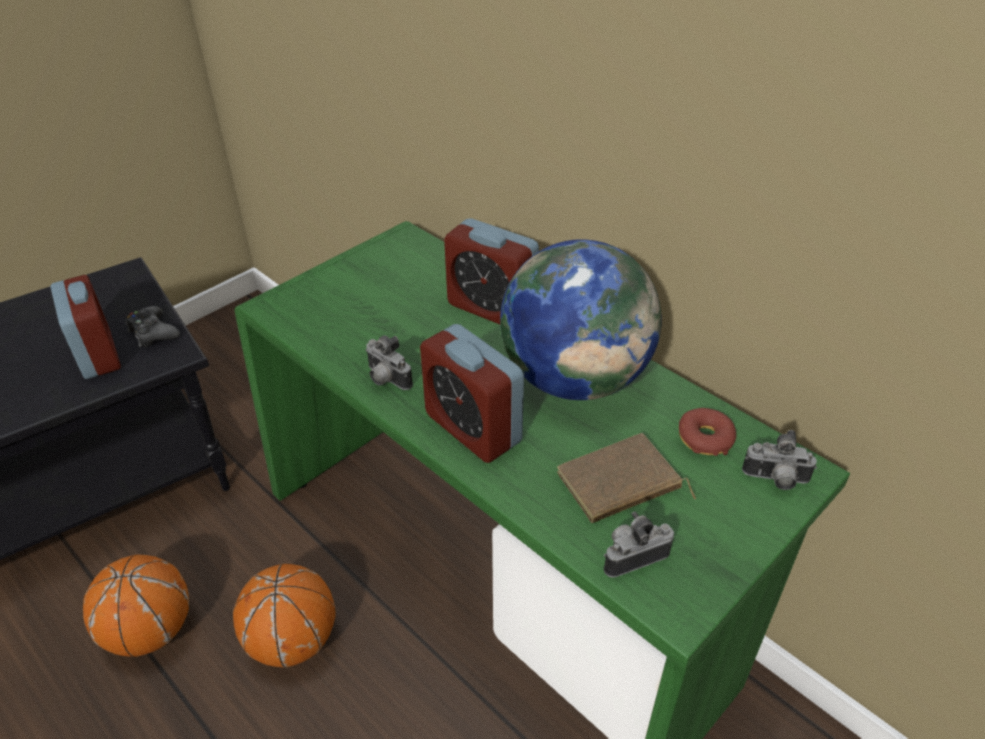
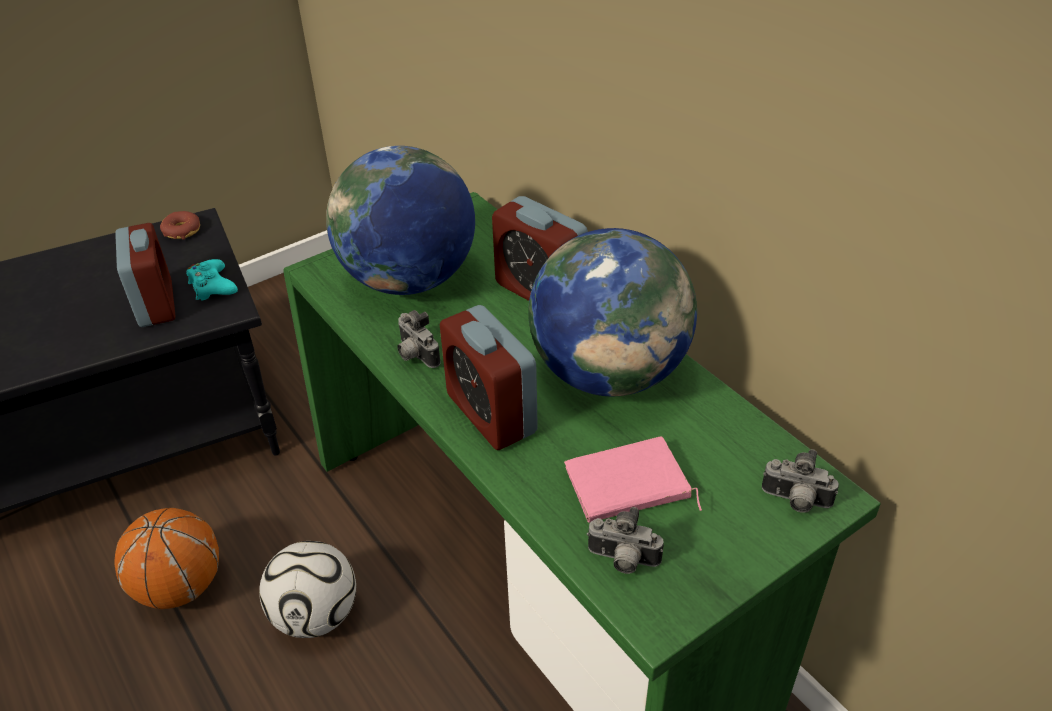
camera: 10 degrees right, 0 degrees up
(153, 333) = (212, 286): black game controller -> turquoise game controller
(293, 640) = (316, 614): basketball -> football
(363, 308) = (409, 280): none -> globe
(620, 485) = (628, 487): brown book -> pink book
(632, 556) = (622, 561): camera -> camera turned 150 degrees counterclockwise
(705, 438) = (731, 449): donut -> donut (182, 231)

